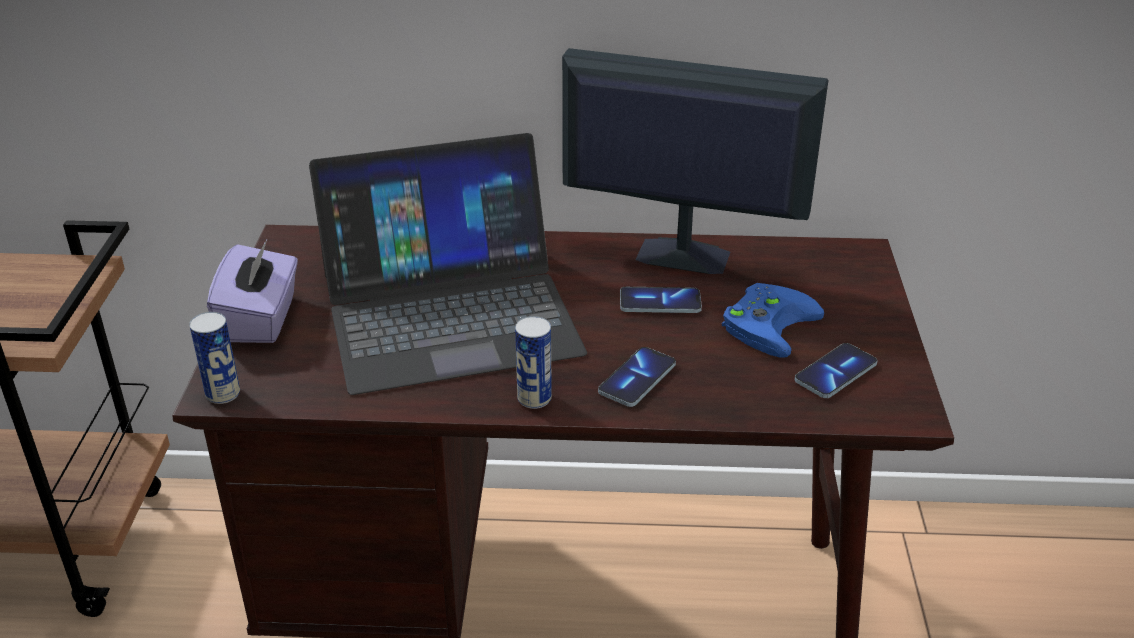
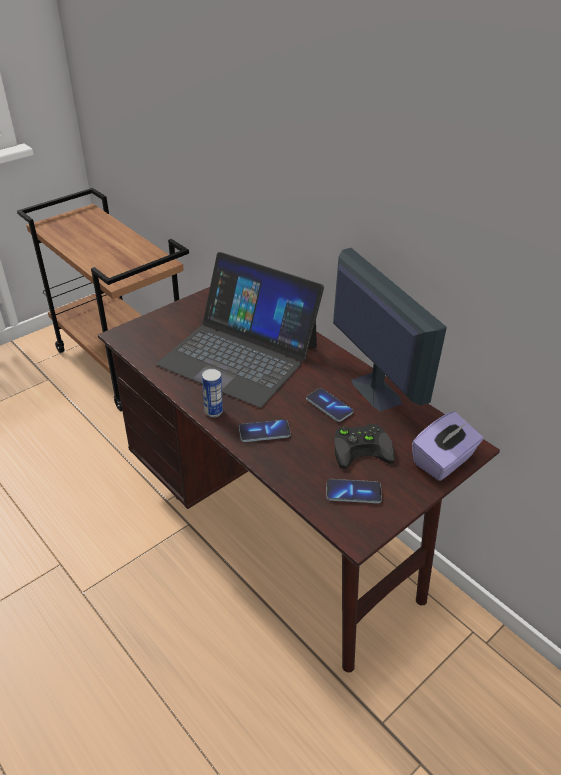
camera: 45 degrees right, 5 degrees up
(223, 394) = (121, 337): can -> none
(261, 319) = (173, 315): purple tissue box -> purple tissue box (443, 461)
(768, 322) = (362, 447): blue game controller -> black game controller

